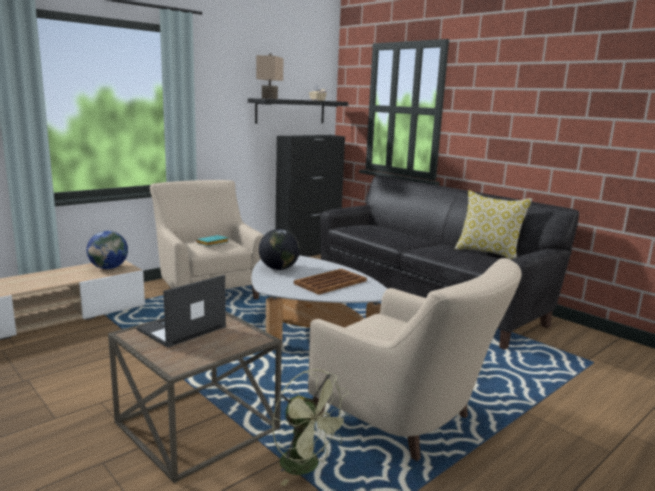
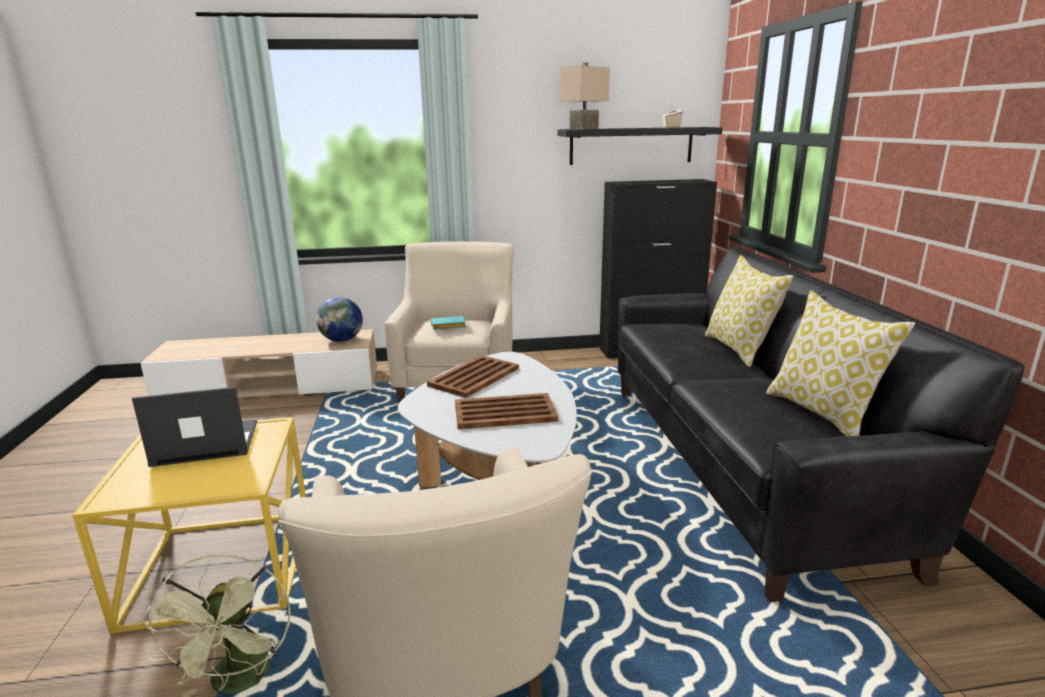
camera: 35 degrees right, 5 degrees up
(196, 426) = (220, 567): brown side table -> yellow side table
(279, 268) = (475, 377): globe -> brown tray
(411, 233) = (739, 349): none -> pillow

